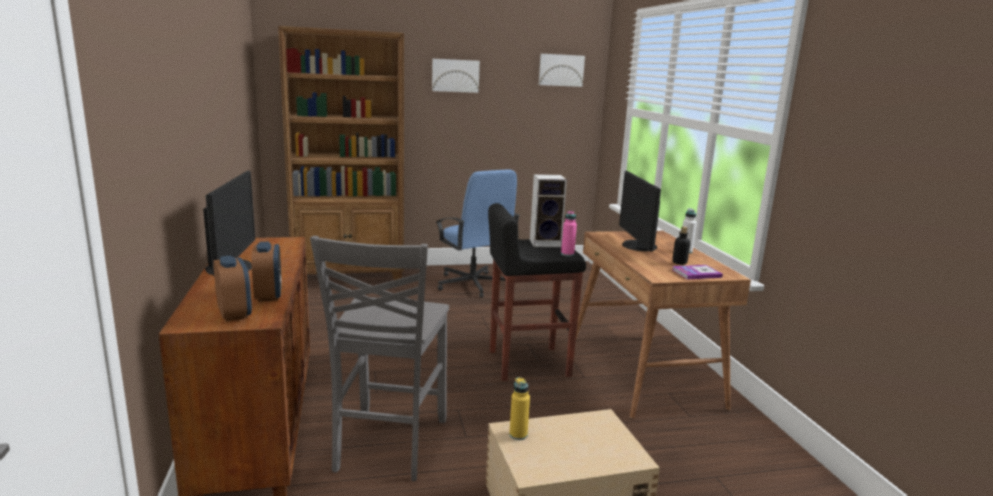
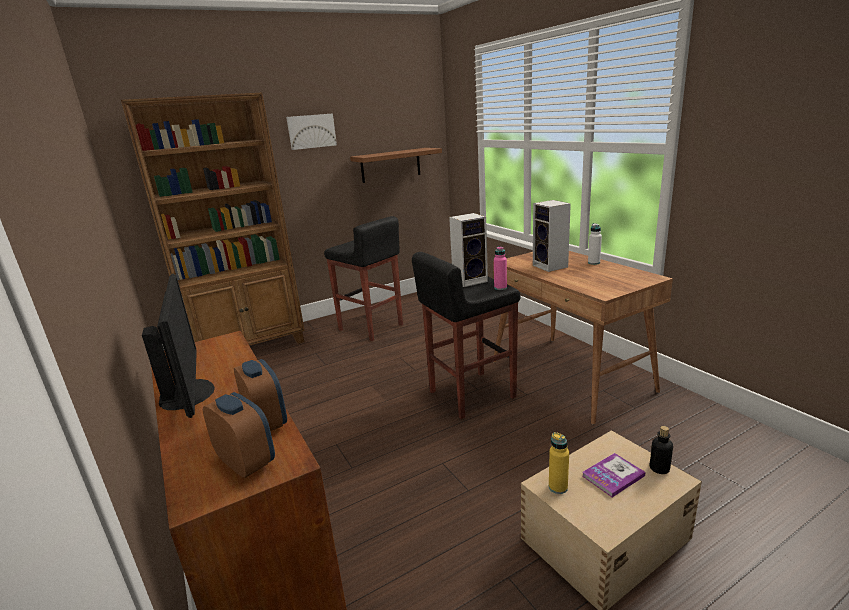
camera: 15 degrees left, 5 degrees up
(388, 445) = (402, 526): grey chair -> none
(472, 285) = (371, 328): blue office chair -> black stool
(534, 121) = (390, 165): none -> brown shelf
(561, 70) = (406, 113): picture -> none
(637, 246) = (551, 266): monitor -> speaker
(679, 262) = (602, 275): bottle -> bottle (659, 468)
(696, 273) = (627, 282): book -> book (613, 476)

